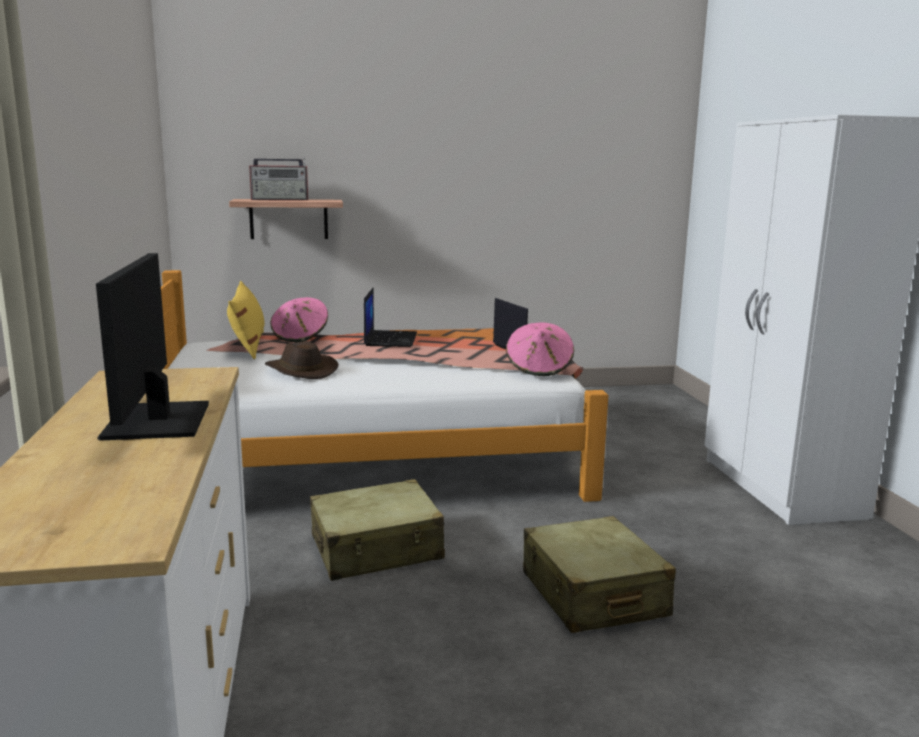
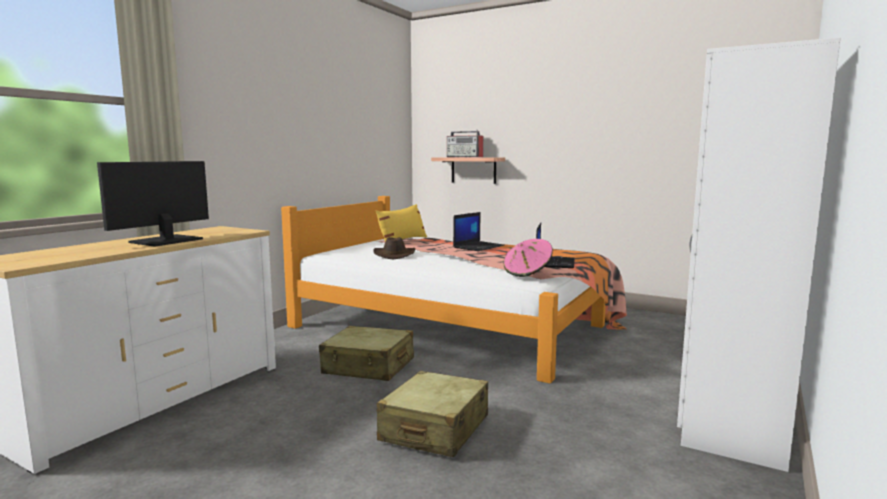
camera: 40 degrees right, 5 degrees down
(300, 337) = (438, 241): pink hat -> none

